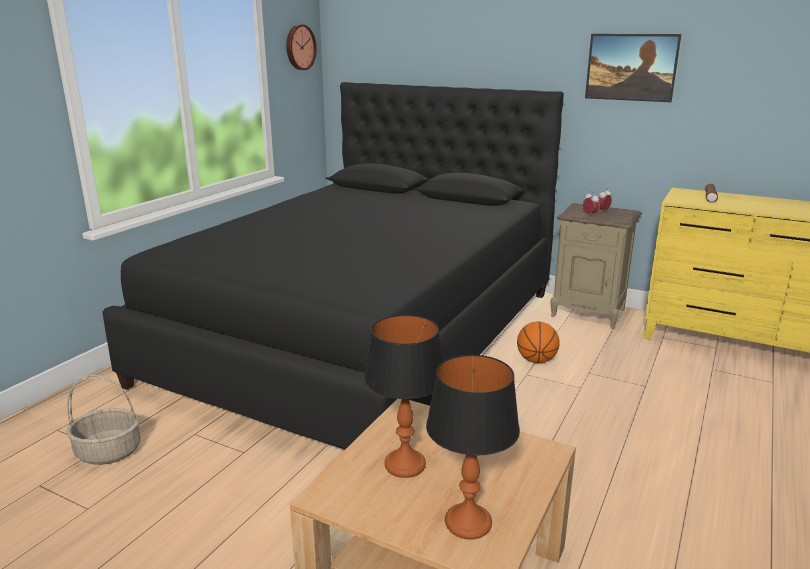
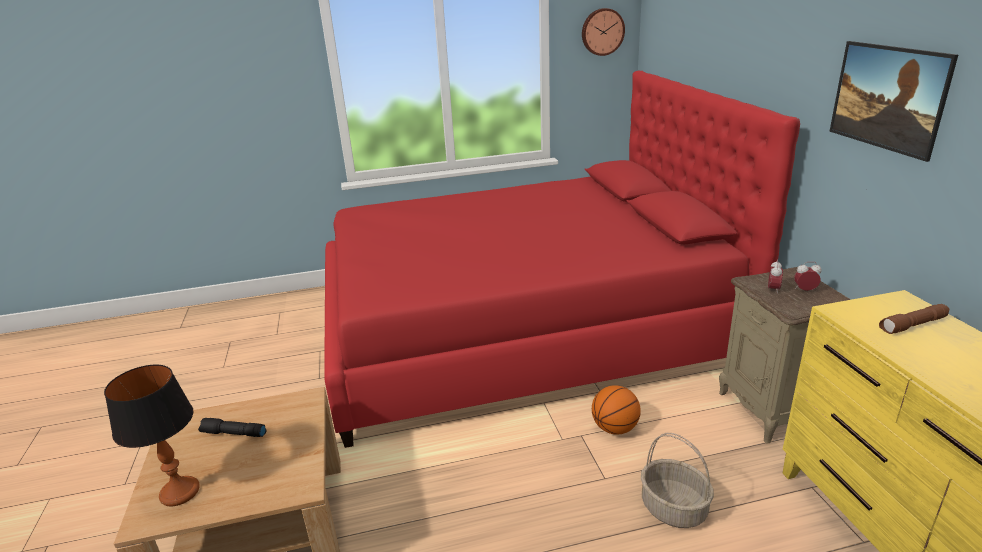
camera: 50 degrees right, 5 degrees up
(109, 451) = (276, 339): basket -> basket (674, 508)
(364, 334) = (523, 329): black bed -> red bed
(405, 465) = (233, 434): table lamp -> black flashlight

